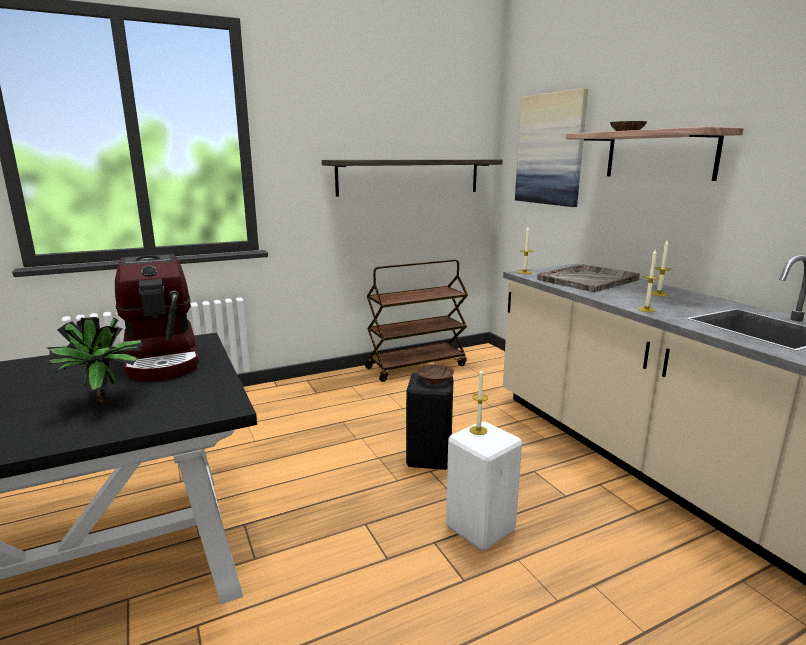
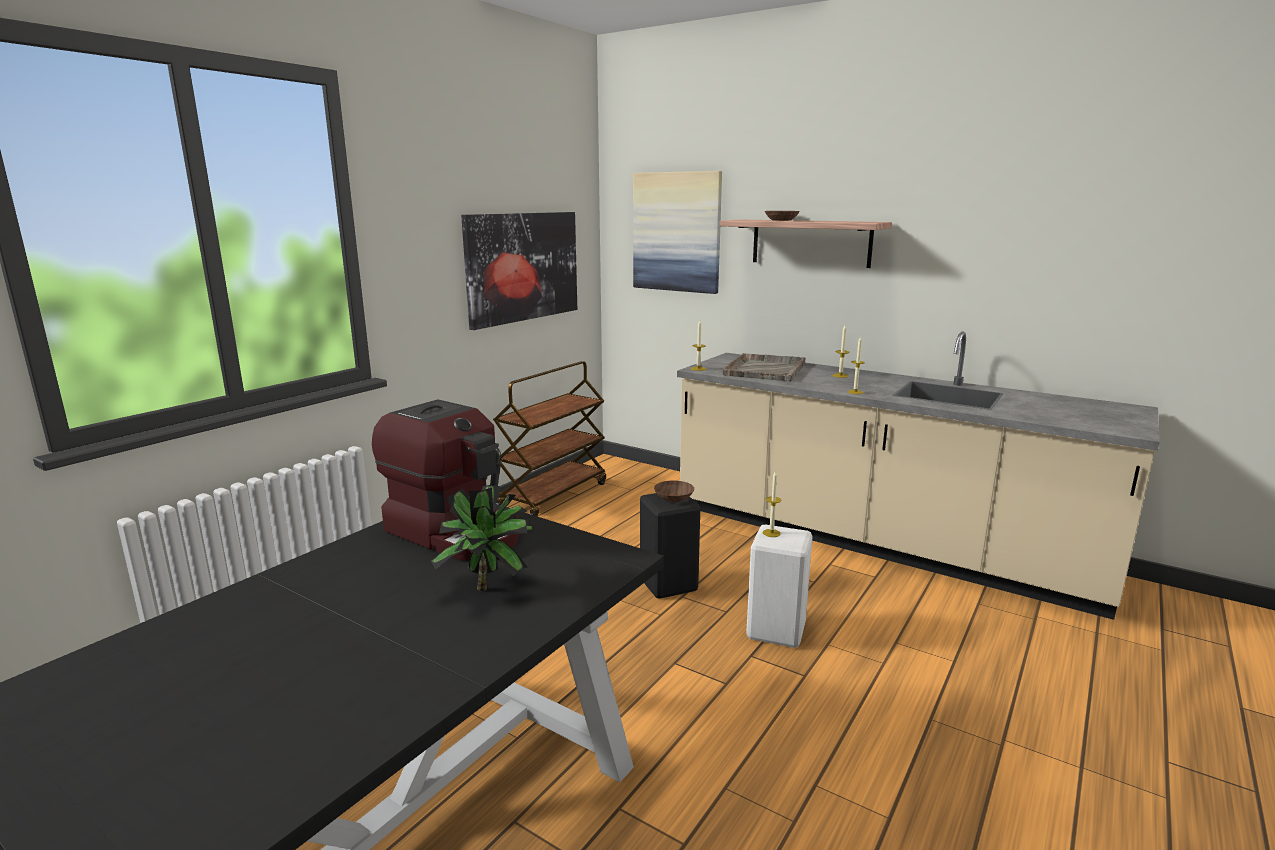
camera: 30 degrees left, 0 degrees up
(409, 176) = (523, 267): shelf -> picture

